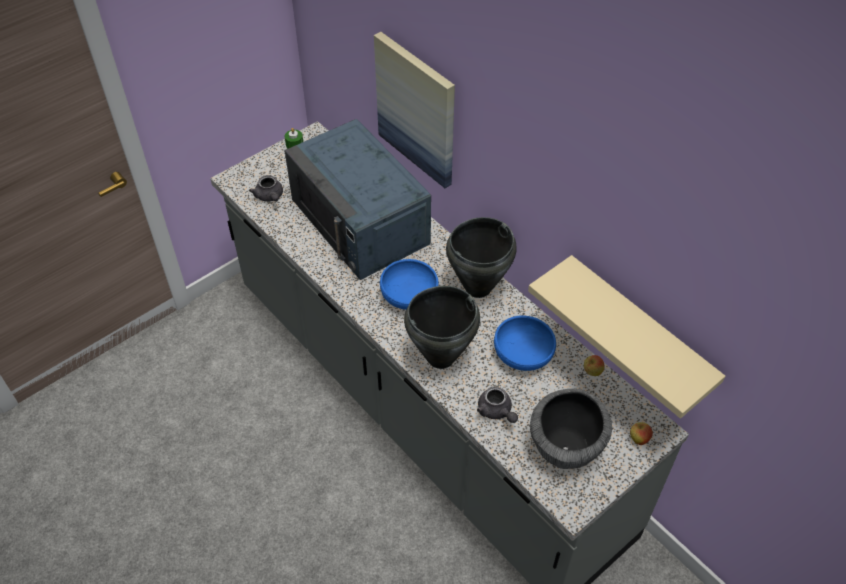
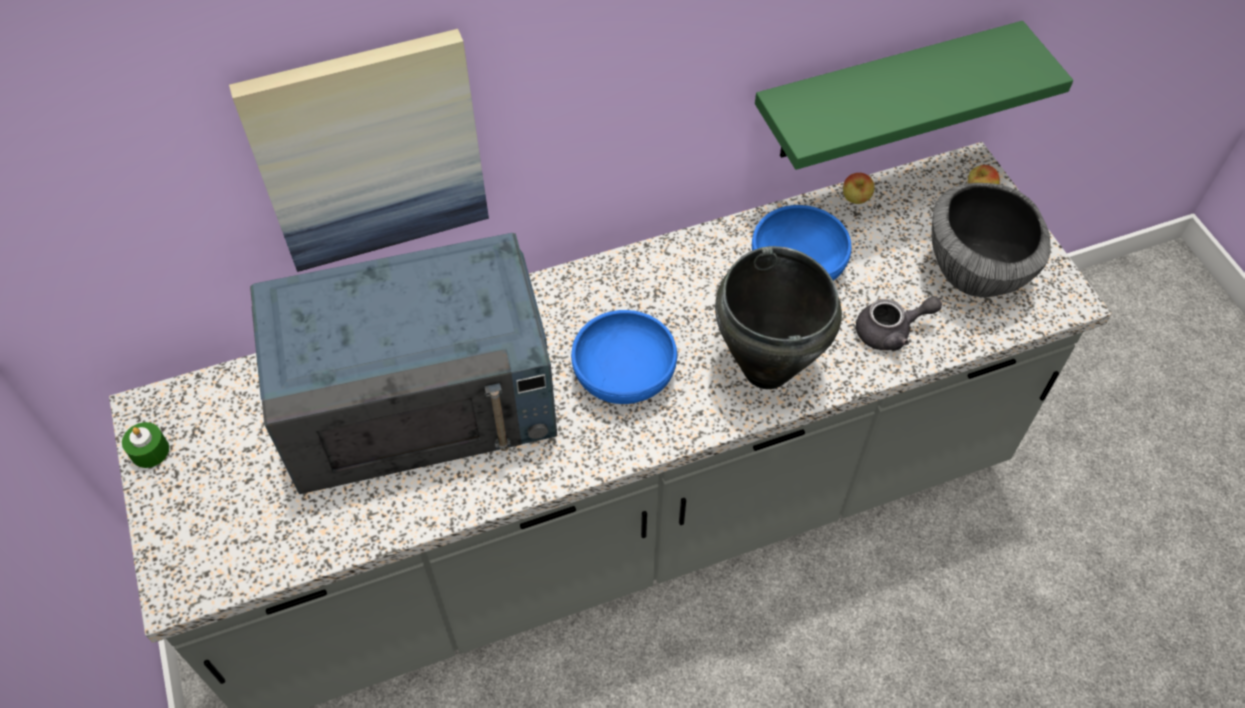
camera: 70 degrees left, 5 degrees up
(270, 197) = (271, 531): grey teapot -> none
(477, 287) = (646, 279): black cooking pot -> none
(638, 332) = (883, 93): beige shelf -> green shelf

